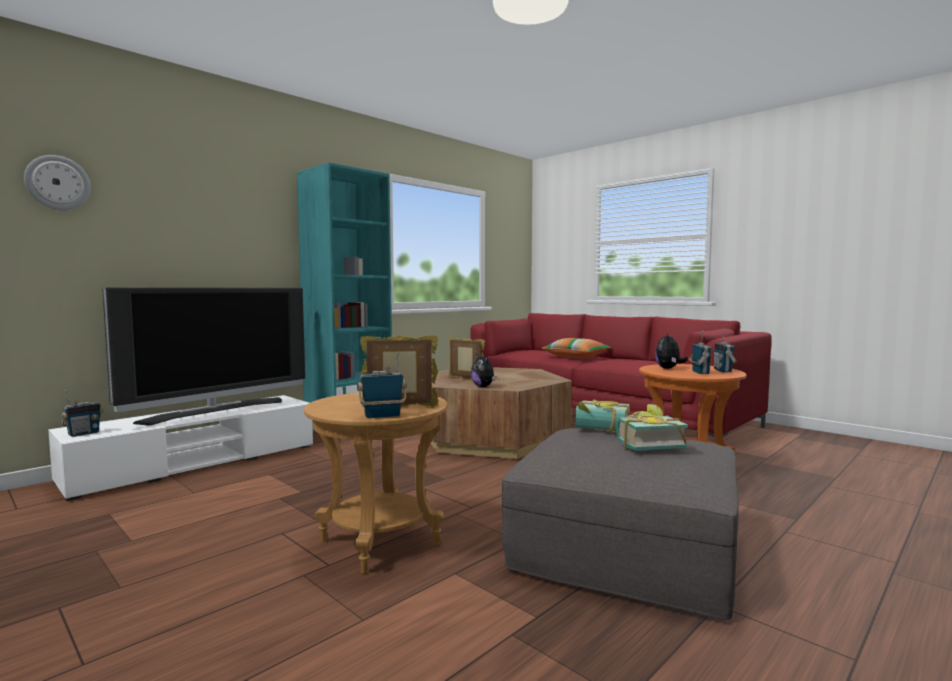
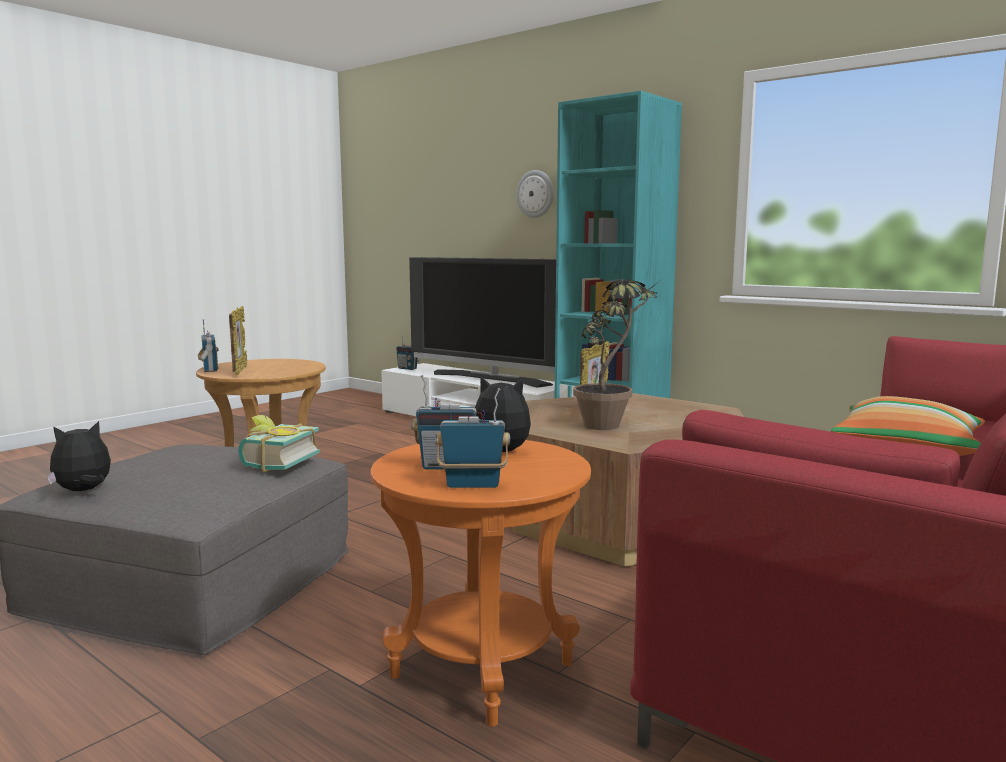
camera: 85 degrees right, 5 degrees up
(58, 183) = (435, 173): wall clock -> wall clock (535, 194)
(483, 387) = (533, 415): plush toy -> plush toy (84, 491)
(508, 379) = (611, 424): none -> potted plant
(647, 445) = (185, 473): book -> none

